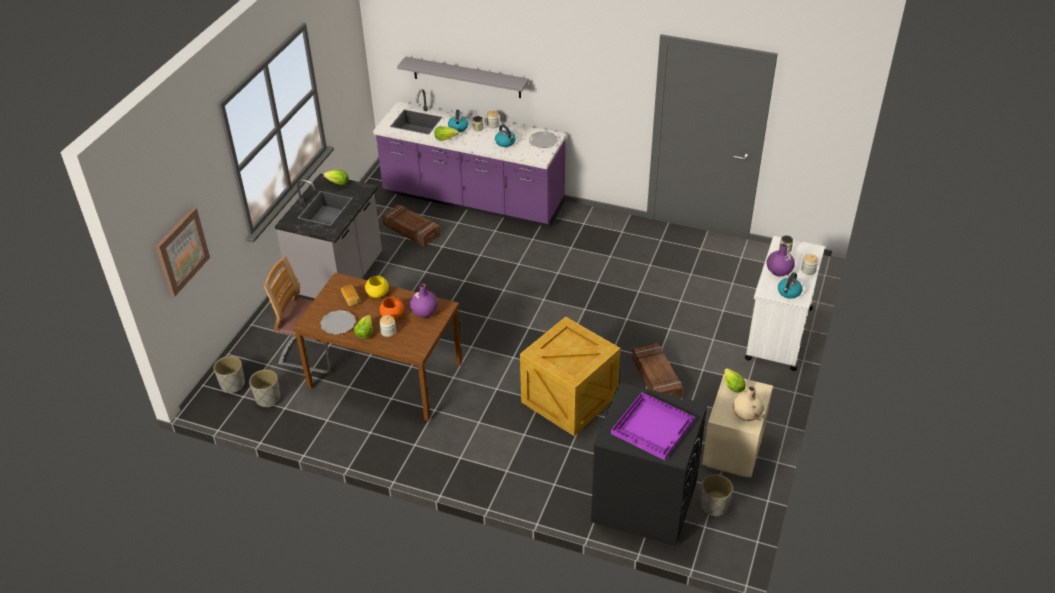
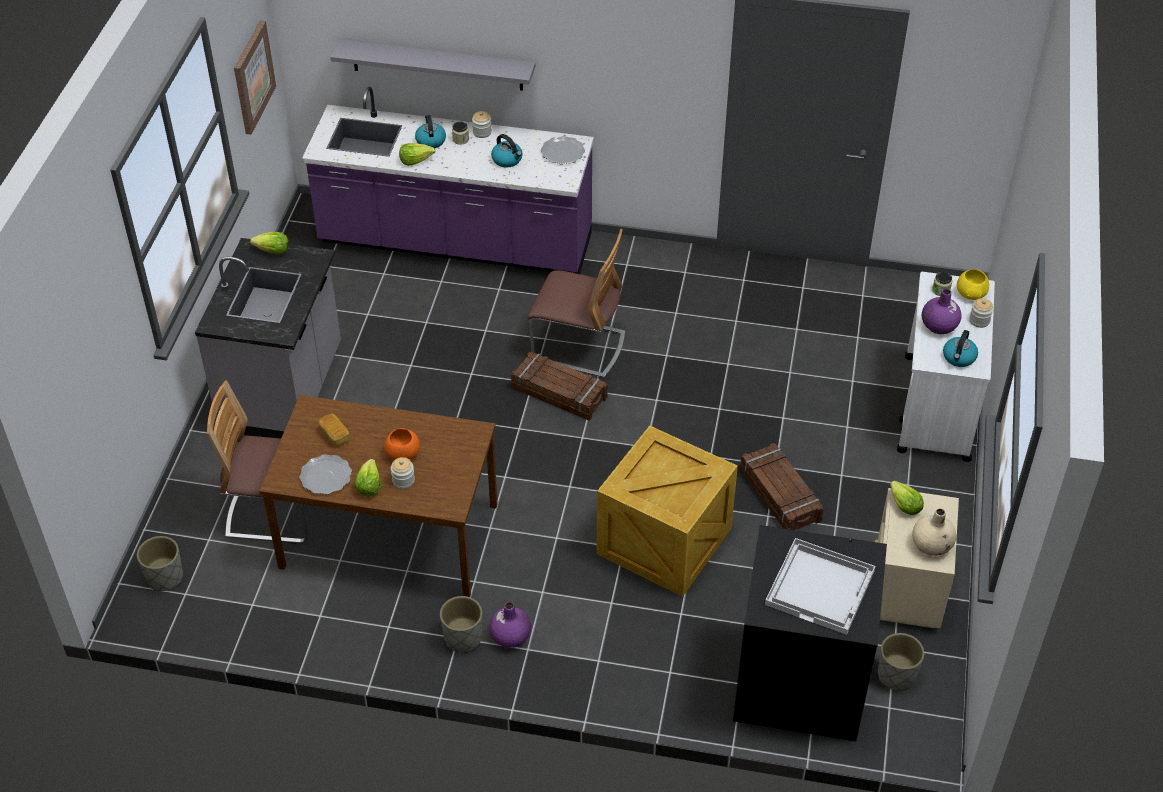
camera: 10 degrees left, 5 degrees up
(181, 251) = (83, 399): picture -> picture (252, 77)
(268, 398) = (223, 592): grey planter -> grey planter (463, 638)
(378, 293) = (373, 421): yellow bowl -> yellow bowl (971, 293)
(412, 230) = (375, 300): crate -> crate (559, 392)
(424, 311) = (449, 443): purple vase -> purple vase (510, 636)
(539, 271) = (578, 346): none -> chair
(653, 427) = (821, 587): purple tray -> white tray

